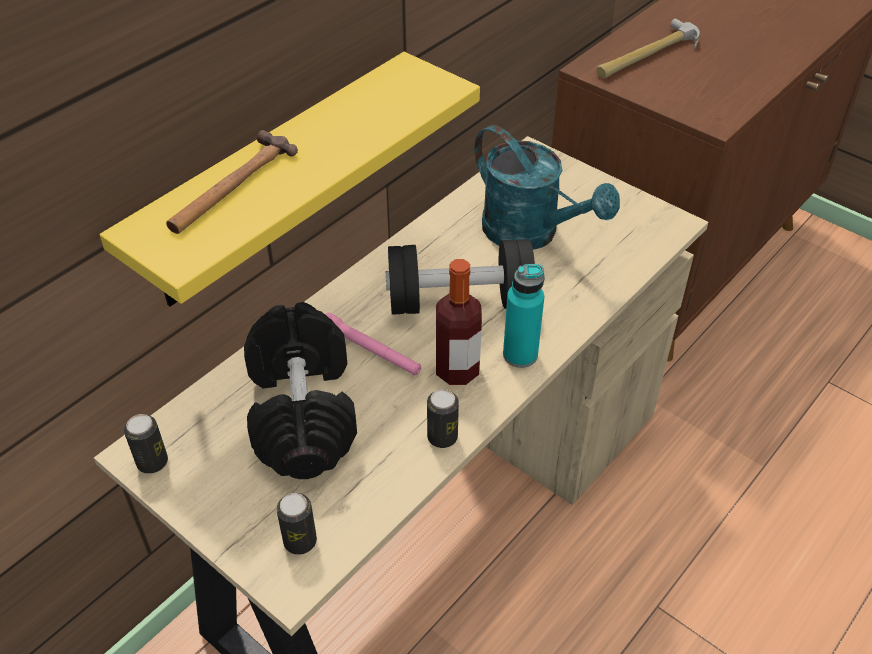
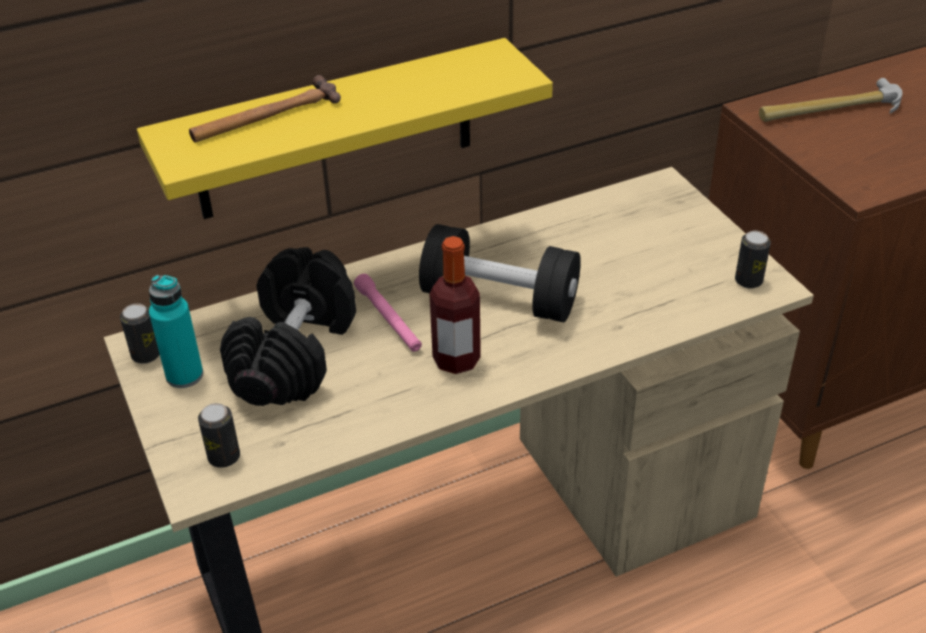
camera: 25 degrees right, 5 degrees down
(442, 437) = (404, 412): can -> can (748, 281)
(520, 355) = (526, 363): turquoise bottle -> turquoise bottle (184, 375)
(531, 234) = (613, 258): turquoise watering can -> none

